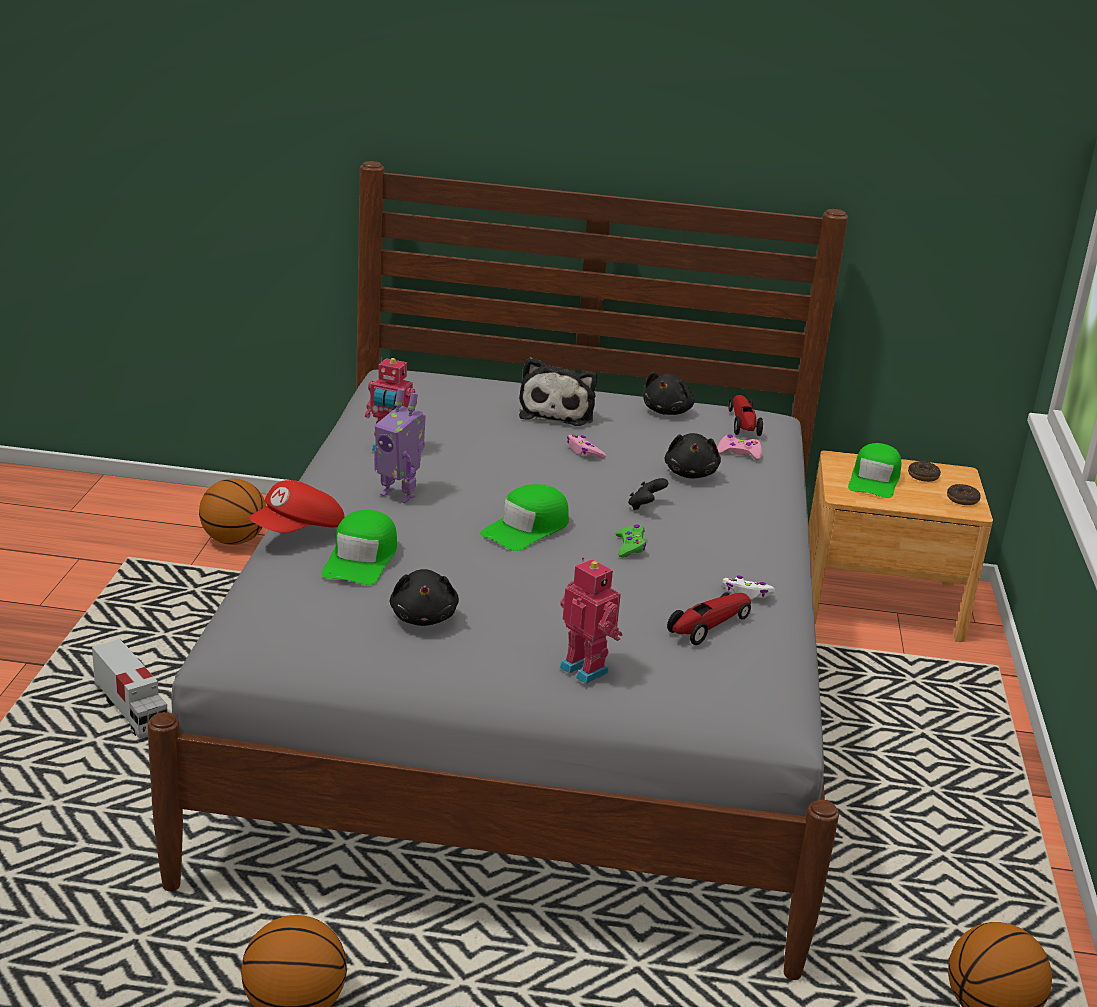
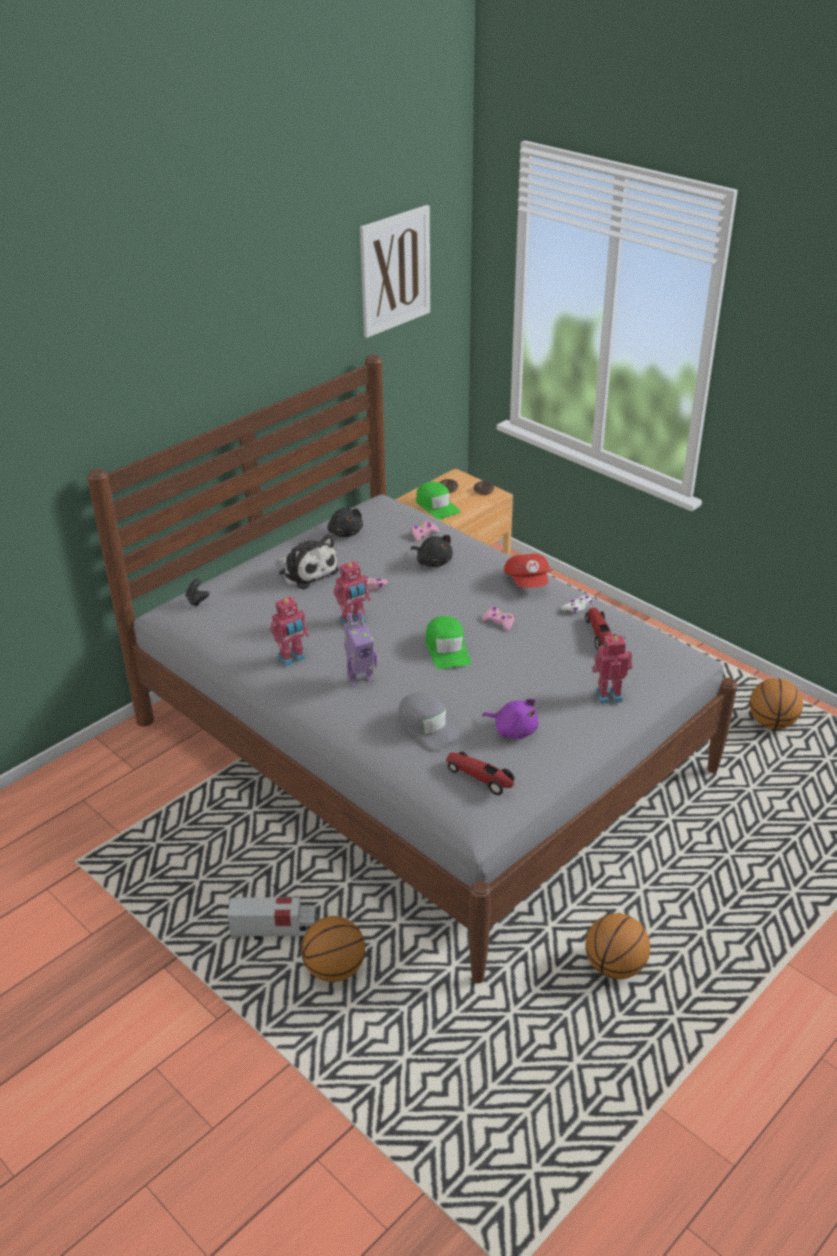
camera: 50 degrees left, 10 degrees up
(233, 541) = (109, 798): basketball -> basketball (335, 969)
(299, 531) = (369, 739): red cap -> red cap (528, 582)
(361, 559) = (428, 726): green cap -> grey cap
(423, 617) = (513, 730): black plush toy -> purple plush toy
(501, 461) = (353, 621): none -> toy robot
(630, 547) = (499, 622): green game controller -> pink game controller
(645, 507) = (458, 595): black game controller -> black game controller (197, 601)
(743, 423) = (389, 515): toy car -> toy car (480, 778)
(923, 108) = (395, 271): none -> picture

